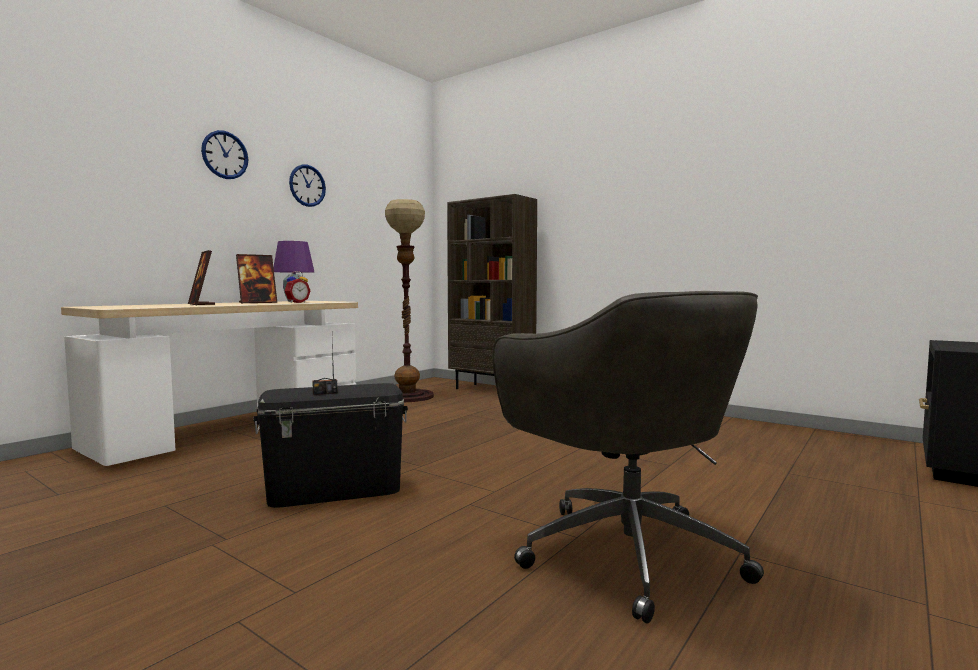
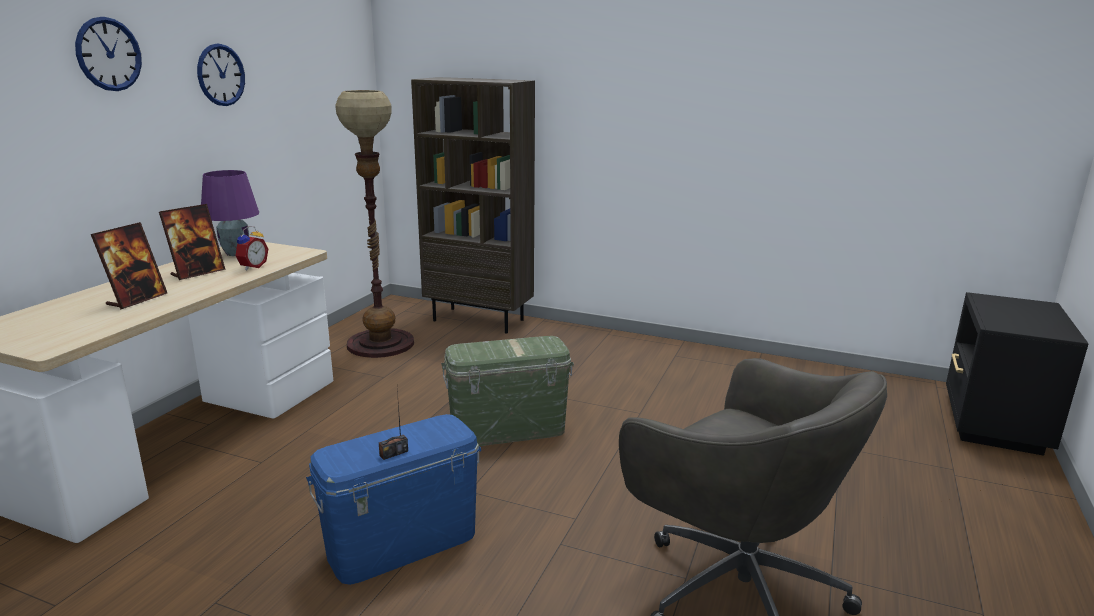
camera: 15 degrees left, 15 degrees up
(201, 304) = (137, 300): picture frame -> picture frame turned 105 degrees counterclockwise
(335, 490) = (402, 543): black storage box -> blue storage box
(472, 440) = (508, 429): none -> green storage box

